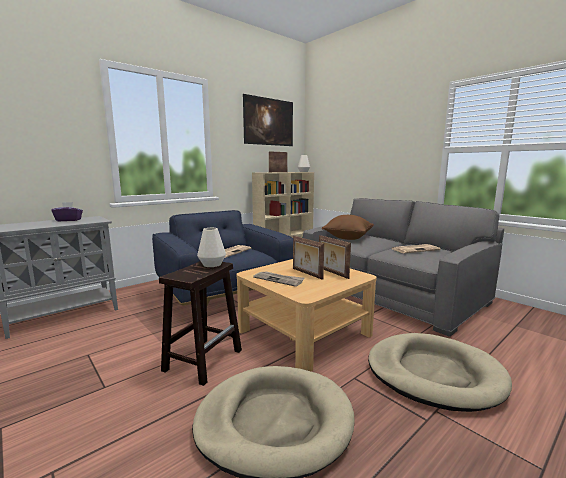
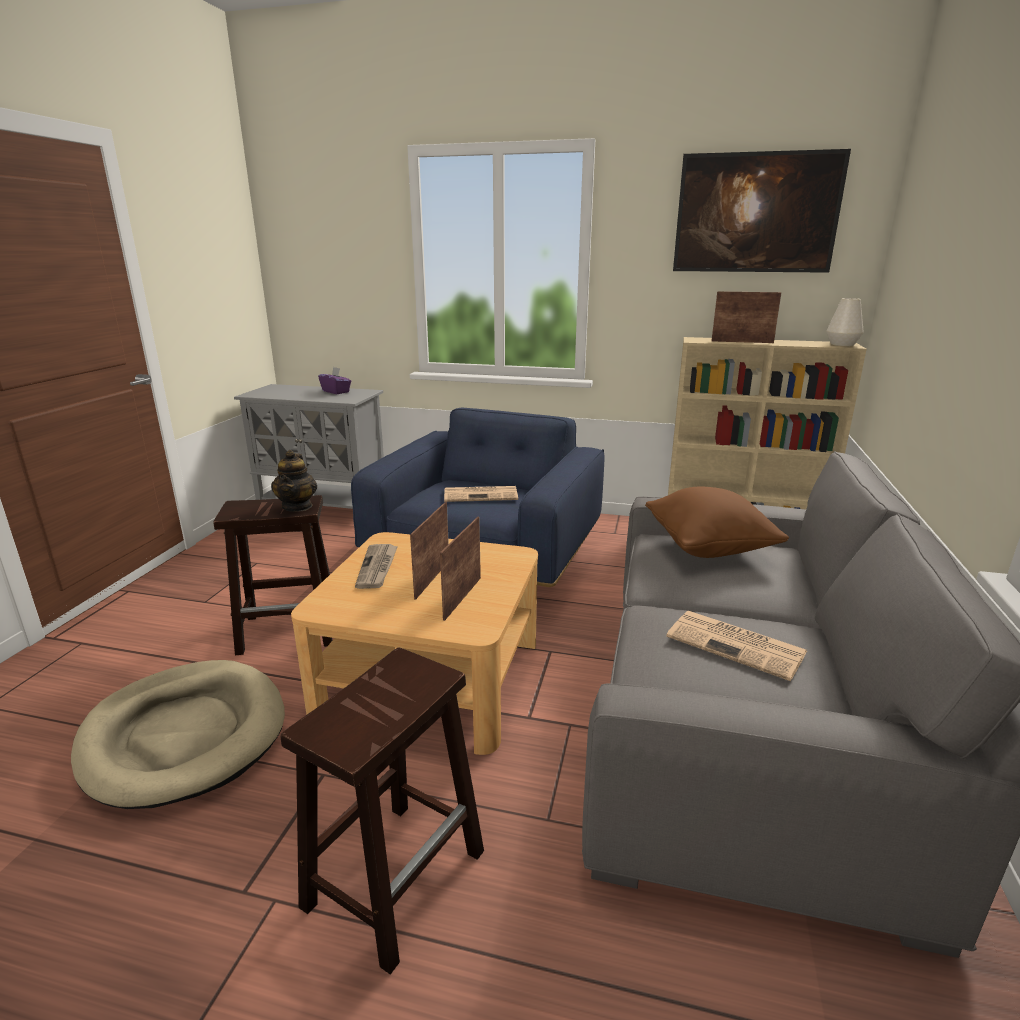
camera: 55 degrees right, 10 degrees up
(212, 264) = (297, 506): white vase -> teapot
(433, 374) = (397, 876): beige dog bed -> brown stool

